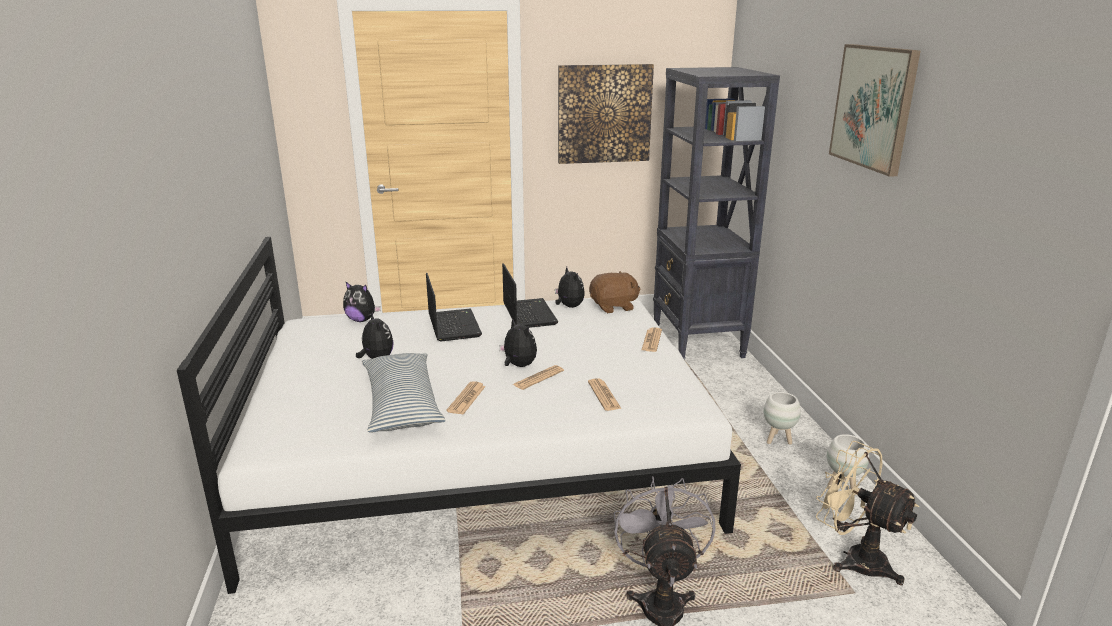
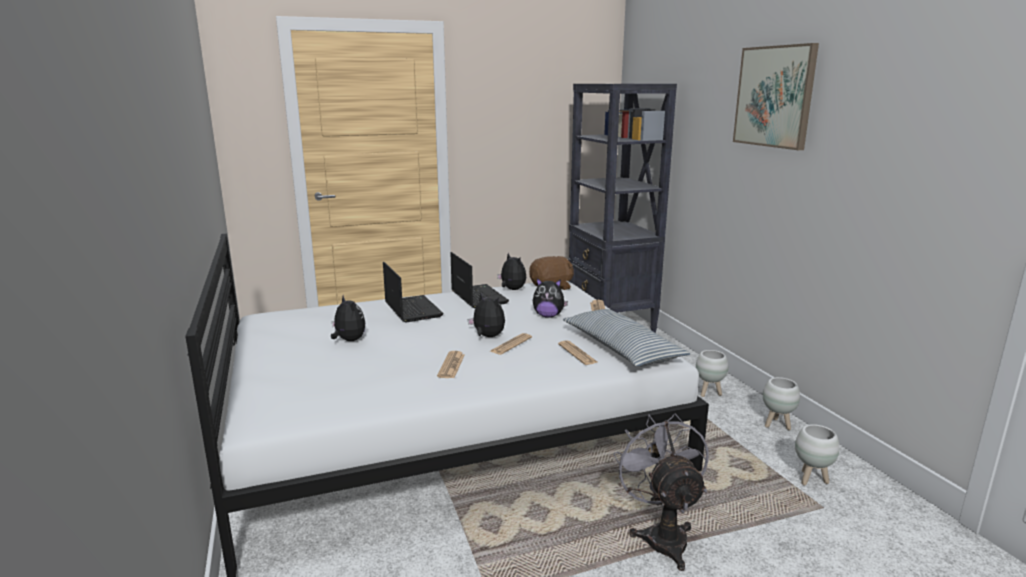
camera: 10 degrees left, 5 degrees down
(362, 320) = (320, 310): plush toy -> plush toy (548, 316)
(401, 404) = (389, 374): pillow -> pillow (621, 349)
(604, 114) = (518, 126): picture -> none
(855, 558) = (811, 480): beige fan -> white planter

